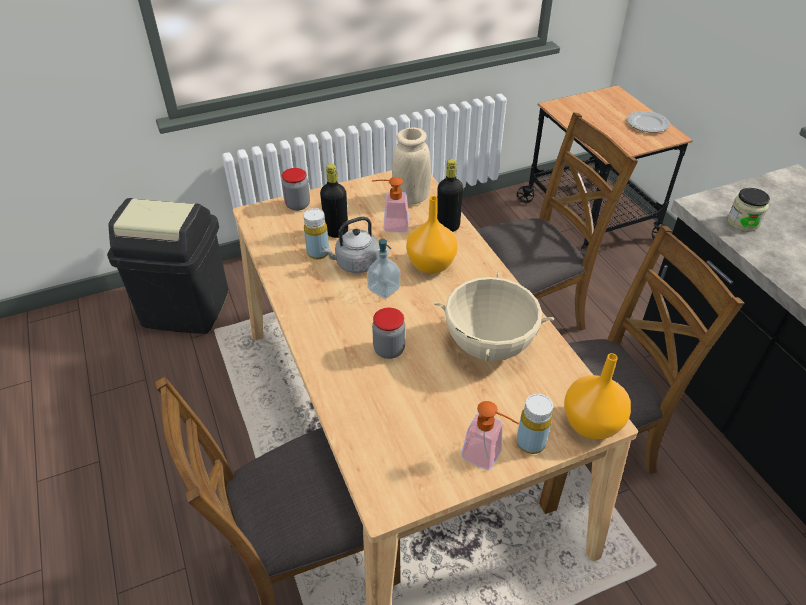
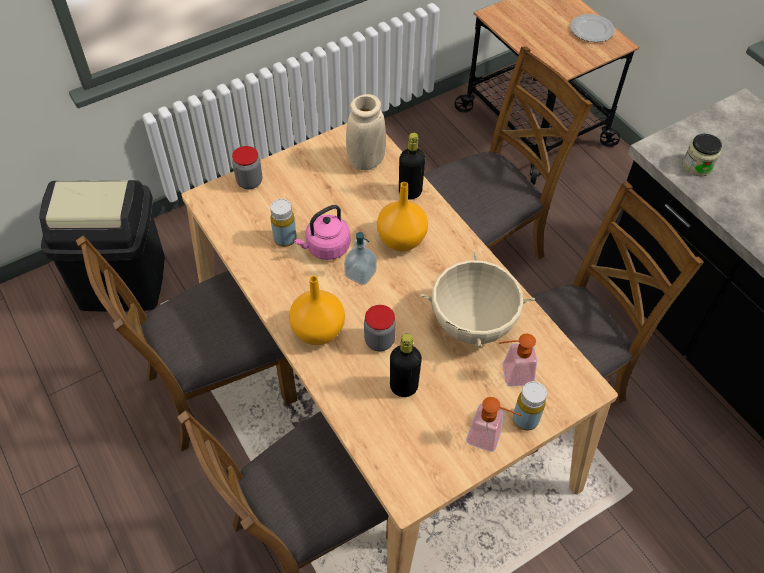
camera: 10 degrees left, 10 degrees up
(248, 407) = (218, 387): none -> brown chair
(336, 232) = (298, 211): black bottle -> black bottle (403, 387)
(355, 264) = (325, 248): grey kettle -> pink kettle
(390, 225) = (351, 197): soap dispenser -> soap dispenser (511, 375)
(590, 425) = (575, 394): orange vase -> orange vase (317, 332)

